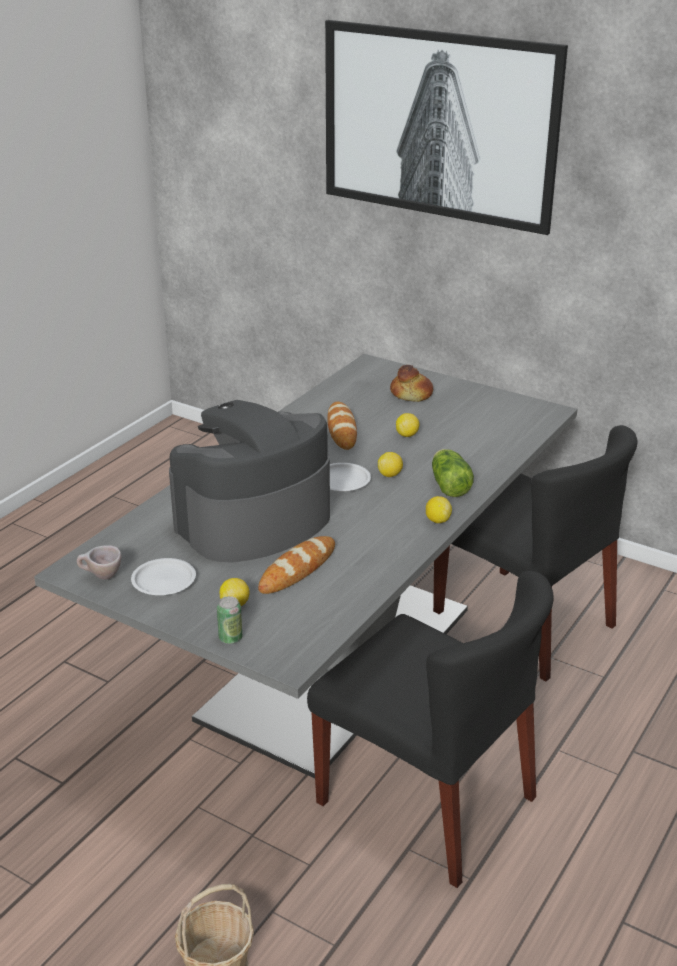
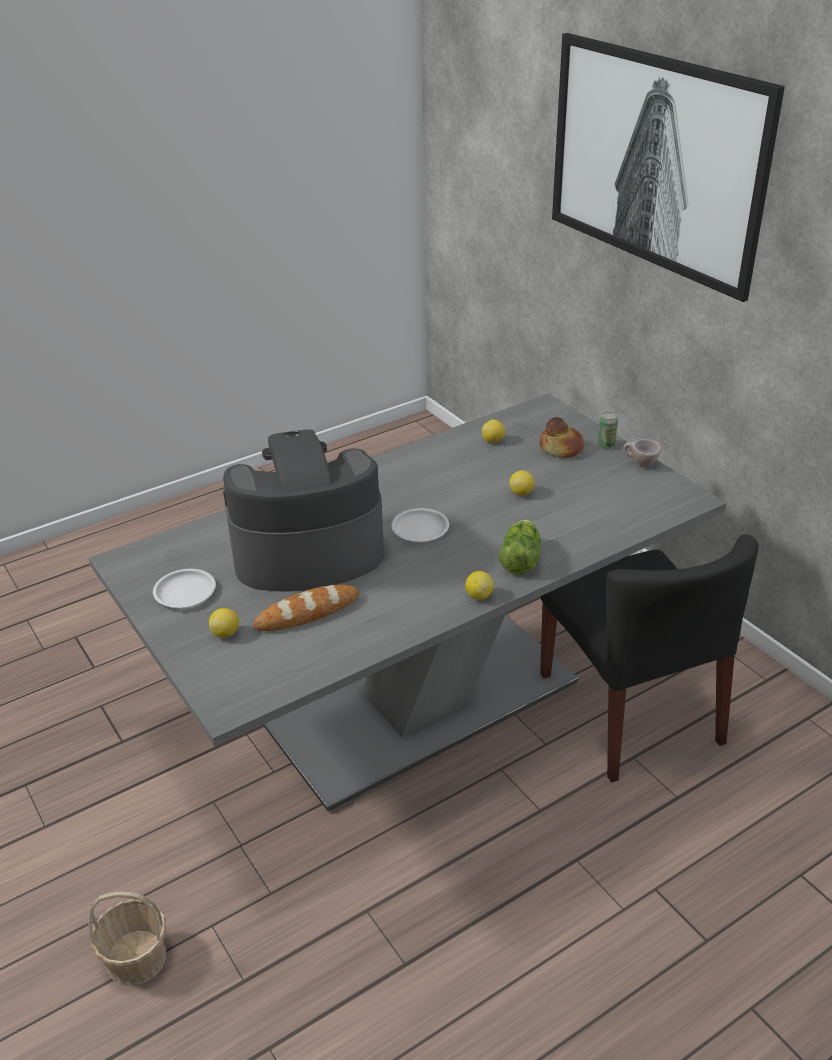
camera: 25 degrees right, 5 degrees up
(101, 576) = (138, 573): beige cup -> beige cup (639, 464)
(230, 638) = (196, 667): can -> can (606, 445)
(341, 429) = (462, 473): bread -> none
(390, 475) = (470, 533): lemon -> lemon (493, 441)
(427, 801) = (415, 868): black chair -> none

